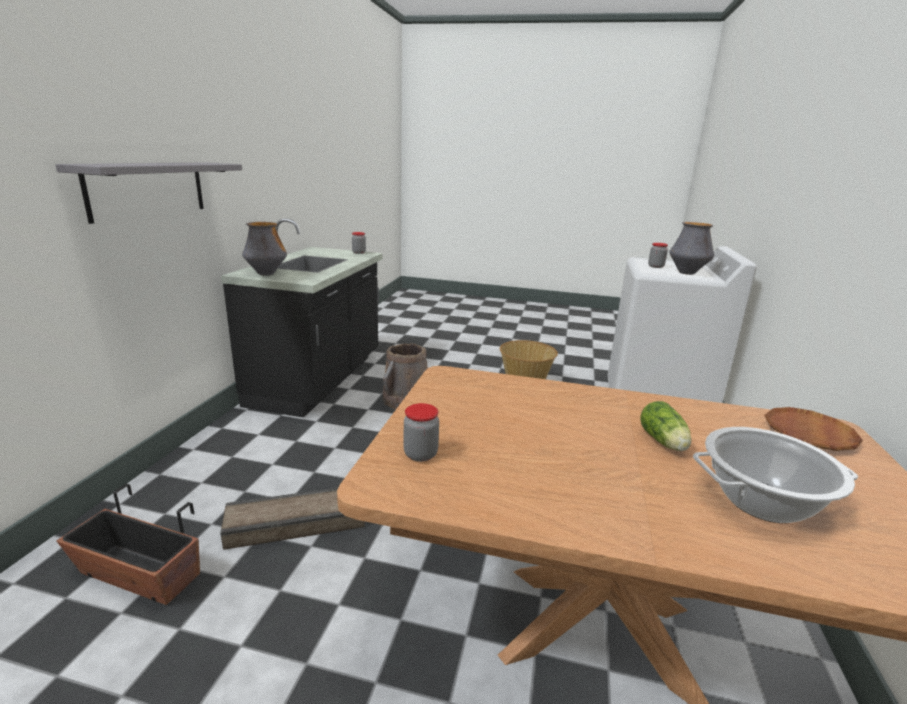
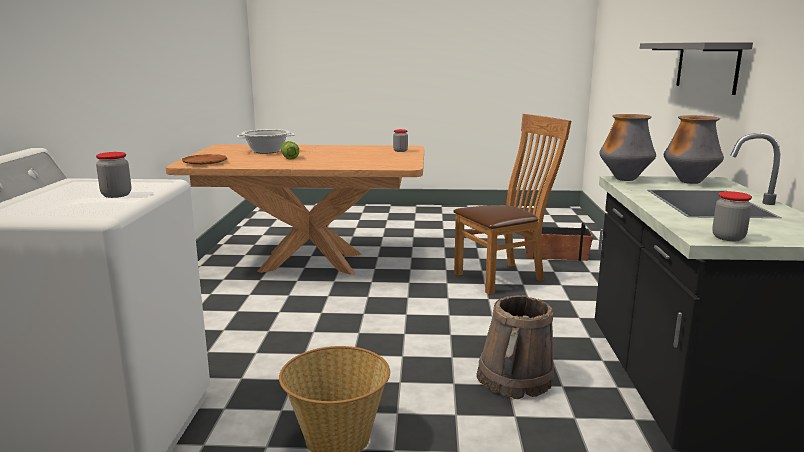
camera: 170 degrees right, 5 degrees down
(296, 521) = (504, 276): crate -> brown chair
(687, 273) = (89, 187): vase -> vase (625, 179)

